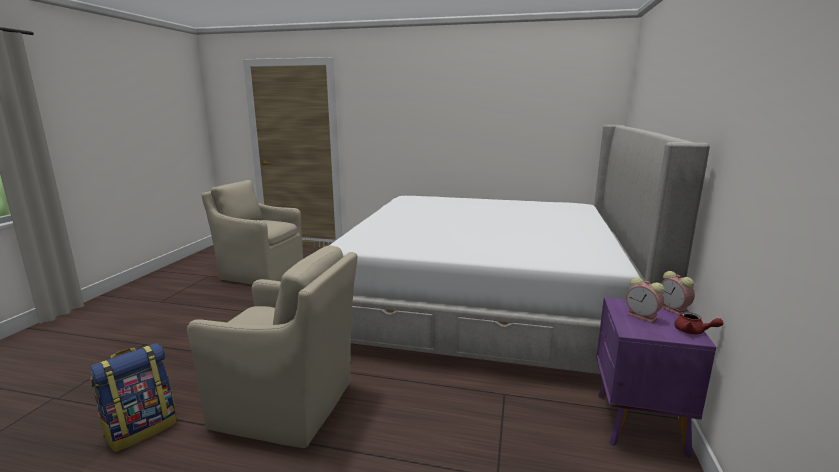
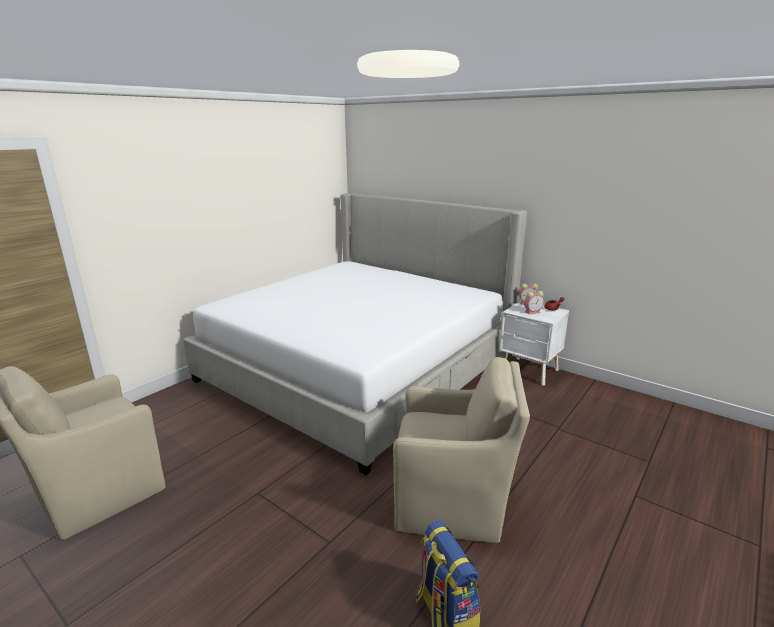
camera: 65 degrees left, 5 degrees up
(288, 406) = (453, 502): beige armchair -> beige armchair turned 60 degrees clockwise
(638, 424) = (530, 371): purple nightstand -> white nightstand

